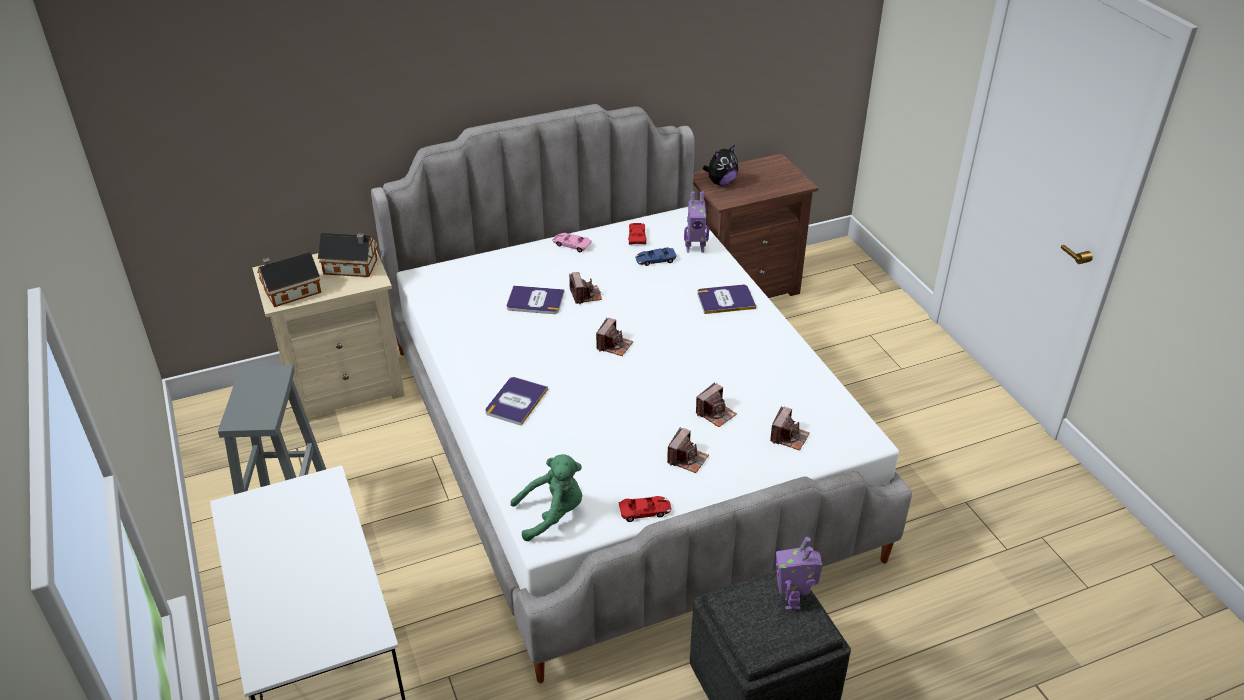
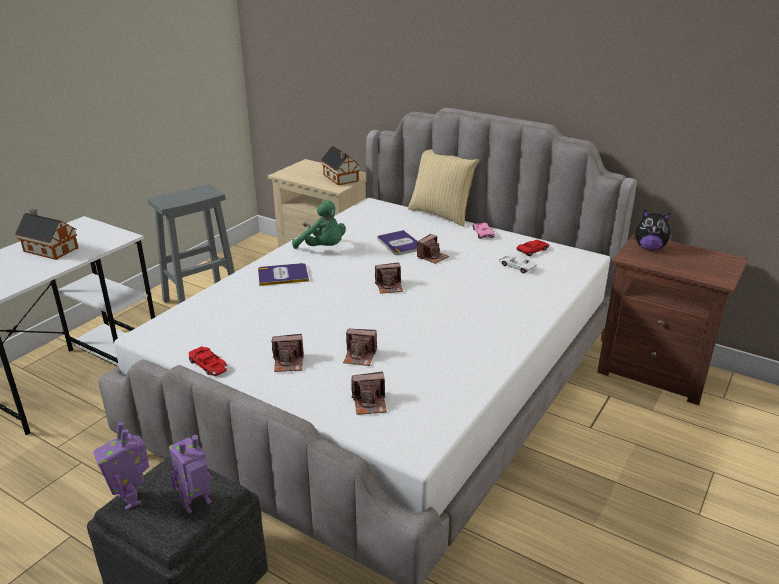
camera: 55 degrees right, 10 degrees down
(290, 292) = (295, 173): toy house -> toy house (49, 249)
(502, 247) = (442, 214): none -> pillow
(552, 514) = (174, 329): green plush toy -> green plush toy (323, 248)
(655, 260) = (516, 266): blue toy car -> white toy car
(695, 248) = (558, 276): toy robot -> toy robot (131, 498)
(725, 300) = (513, 311): book -> none

